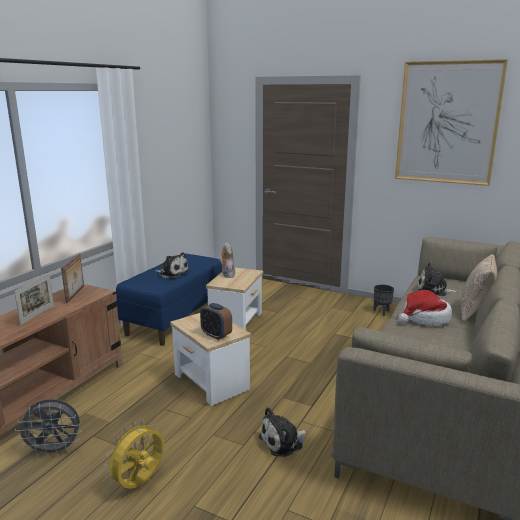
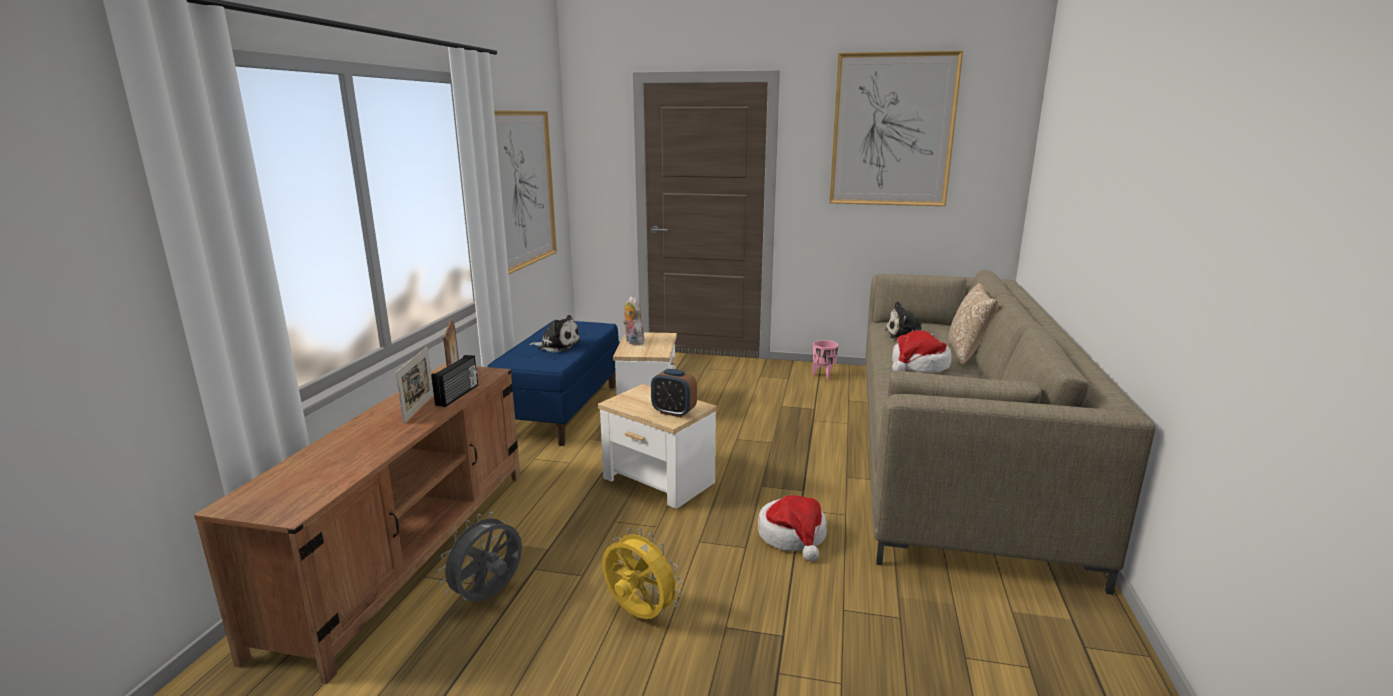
camera: 15 degrees left, 0 degrees up
(54, 451) = (489, 597): grey fan -> grey fan turned 150 degrees clockwise
(68, 307) = (458, 395): none -> radio
(140, 483) = (638, 614): yellow fan -> yellow fan turned 105 degrees clockwise
(167, 160) = (524, 189): none -> picture
(283, 442) = (793, 536): plush toy -> hat
(382, 312) = (824, 375): black planter -> pink planter

